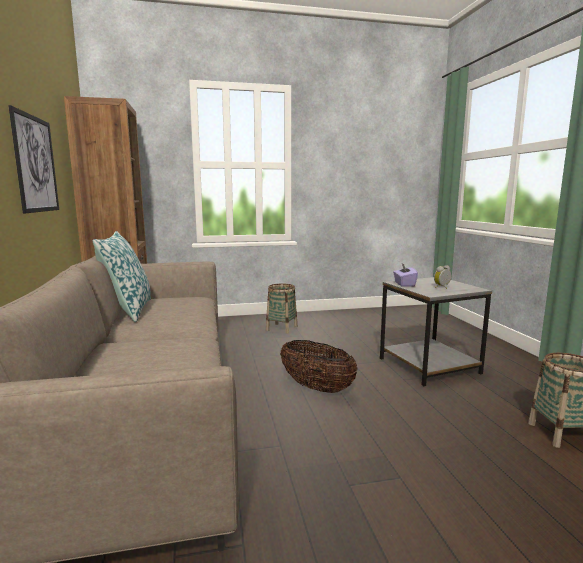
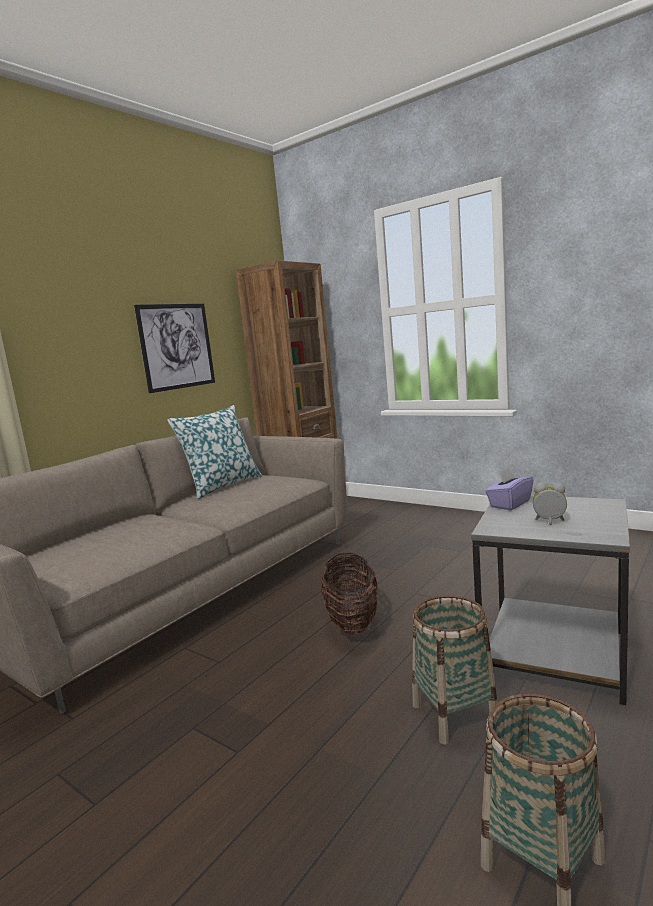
camera: 50 degrees right, 0 degrees up
(281, 328) = (456, 535): basket -> basket (454, 714)

